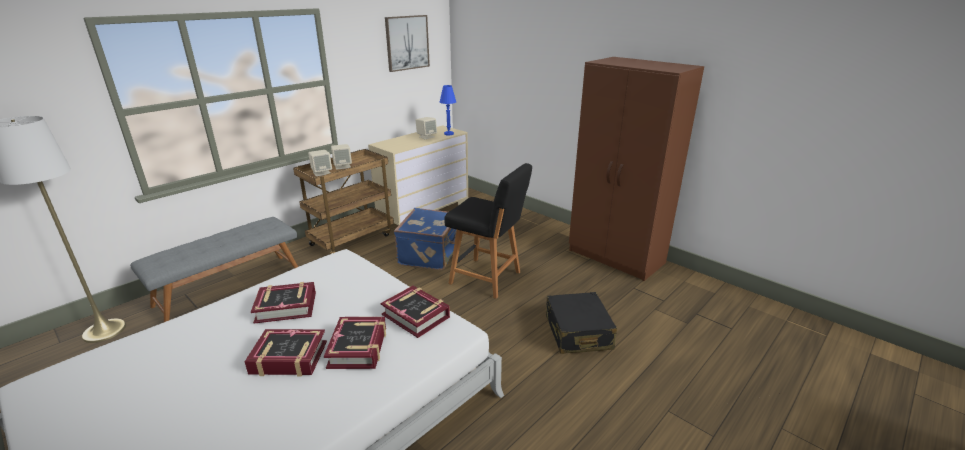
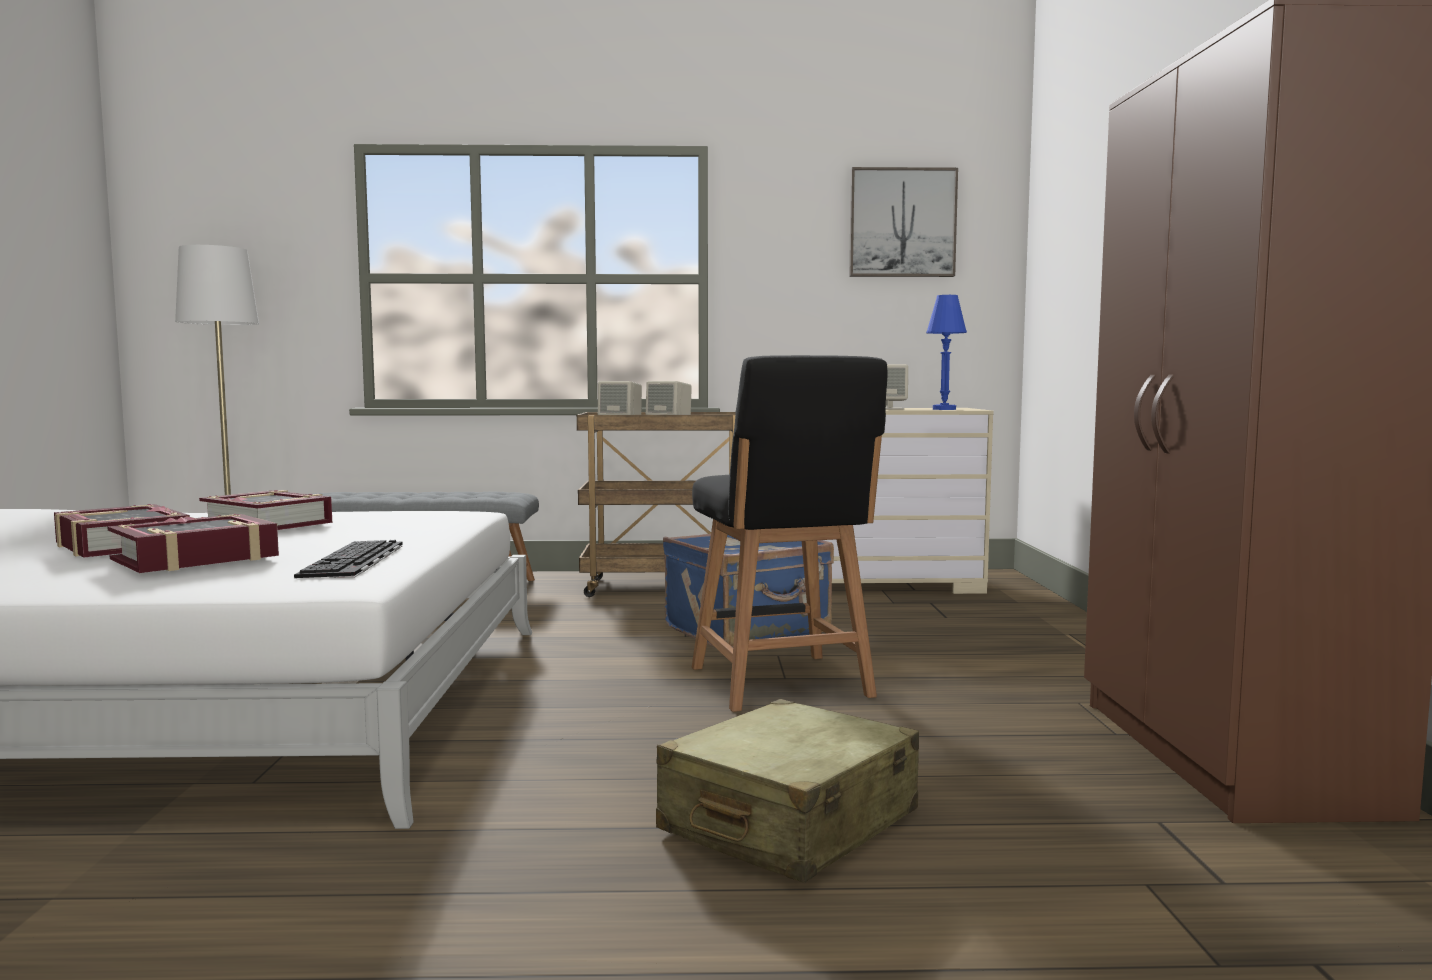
camera: 45 degrees right, 20 degrees down
(416, 316) = (355, 561): book -> keyboard
(578, 332) = (789, 823): black suitcase -> beige suitcase

